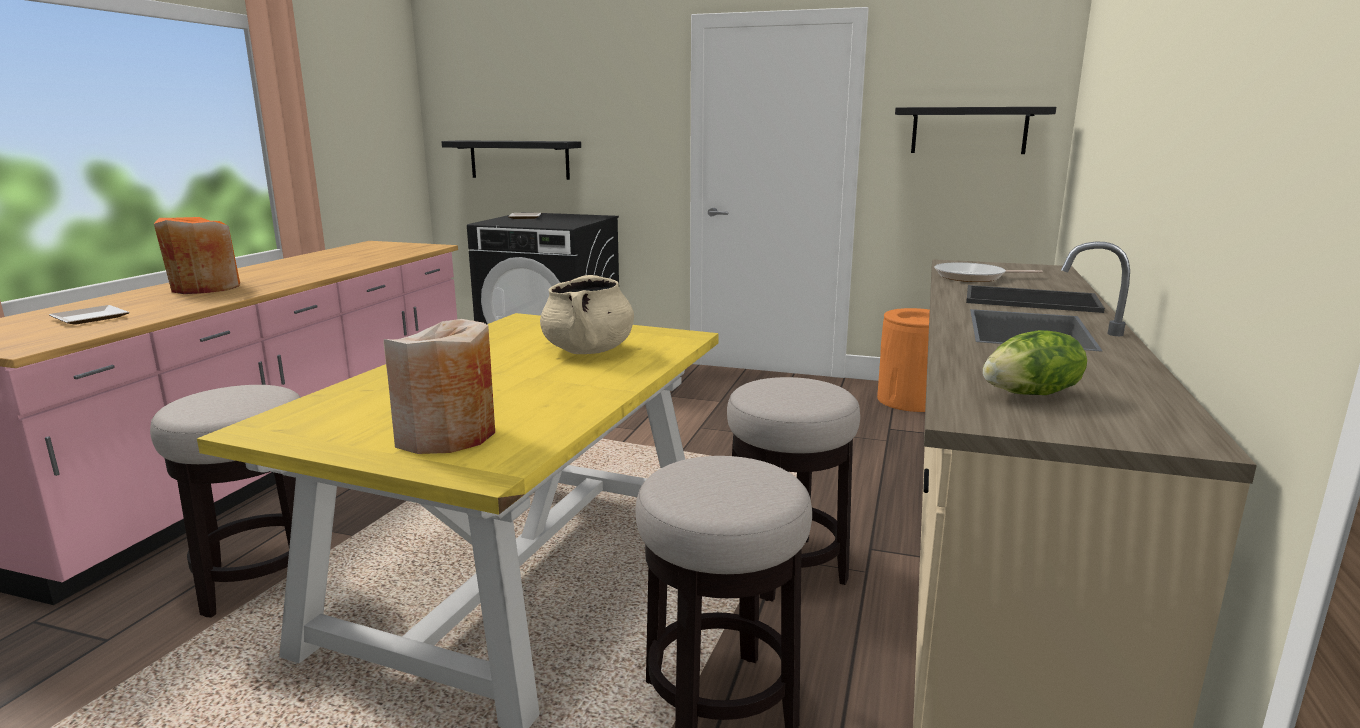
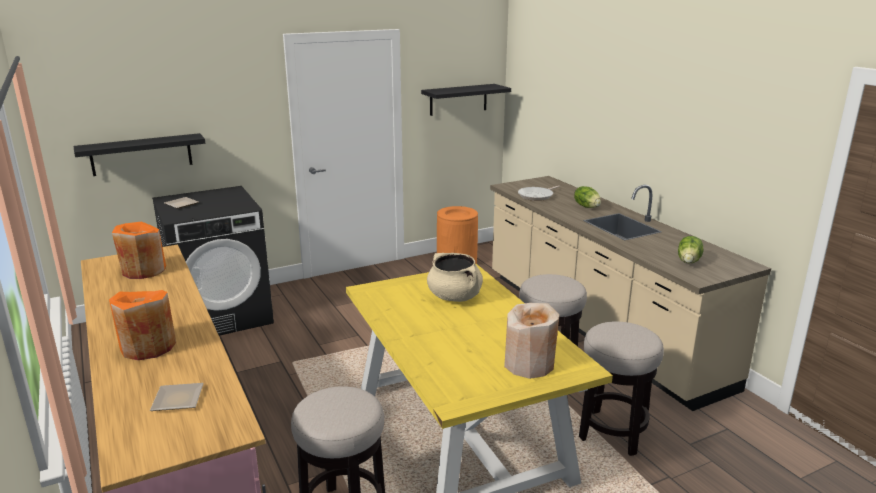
camera: 45 degrees left, 5 degrees up
(377, 252) = (143, 270): none -> orange vase
(1032, 299) = (587, 206): tray -> lettuce

